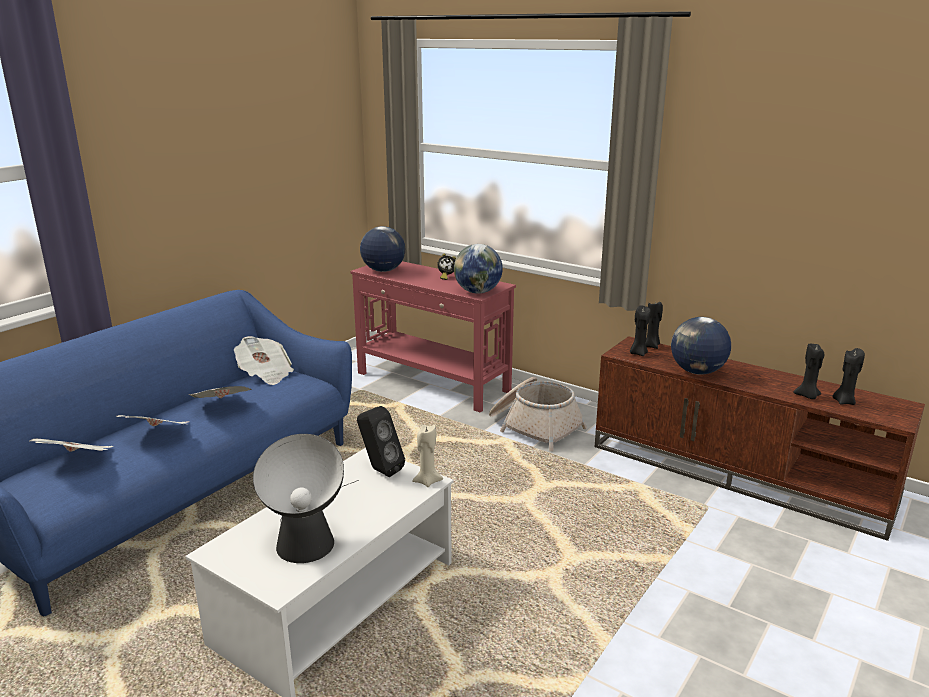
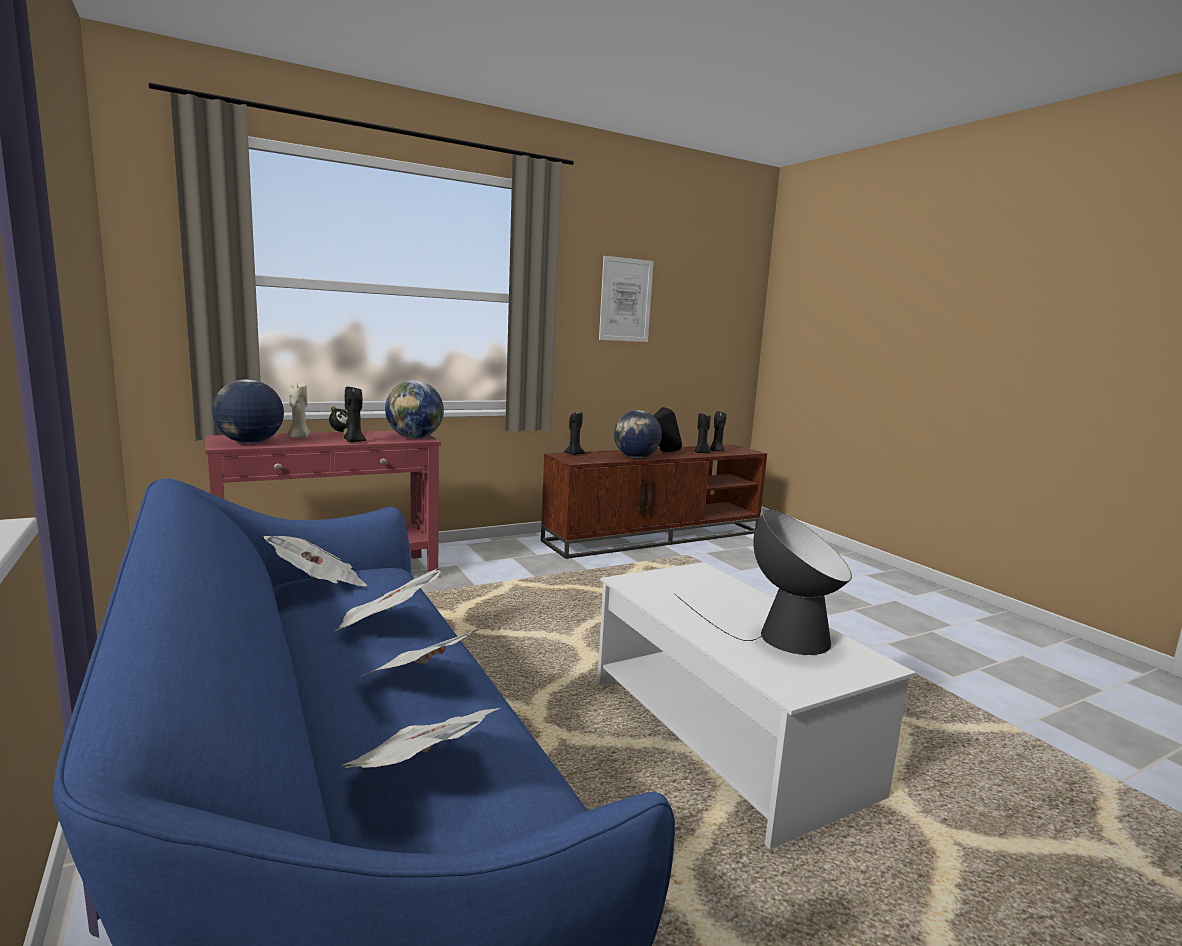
camera: 65 degrees left, 10 degrees down
(379, 470) = (661, 582): black speaker -> black speaker (664, 452)
(427, 481) = (700, 570): beige candle -> beige candle (299, 437)
(534, 426) = (500, 566): basket -> none
(638, 353) = (582, 458): black candle -> black candle (354, 441)
(774, 174) = (625, 300): none -> picture

